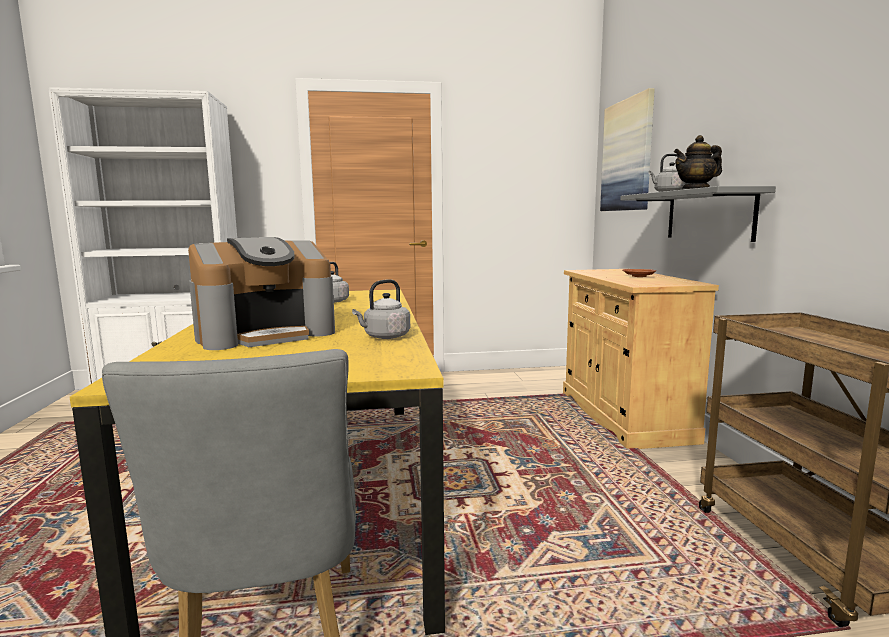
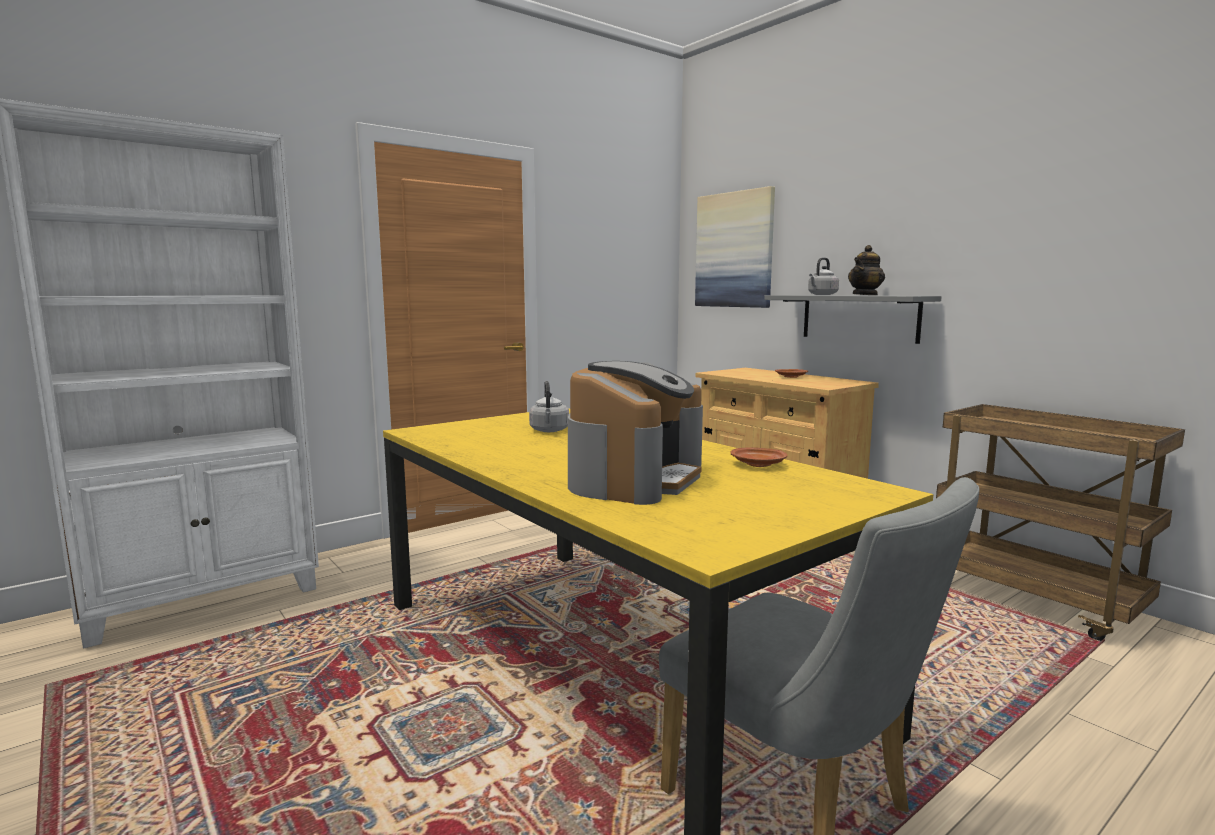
camera: 30 degrees left, 0 degrees up
(385, 337) = (759, 464): grey kettle -> brown plate

